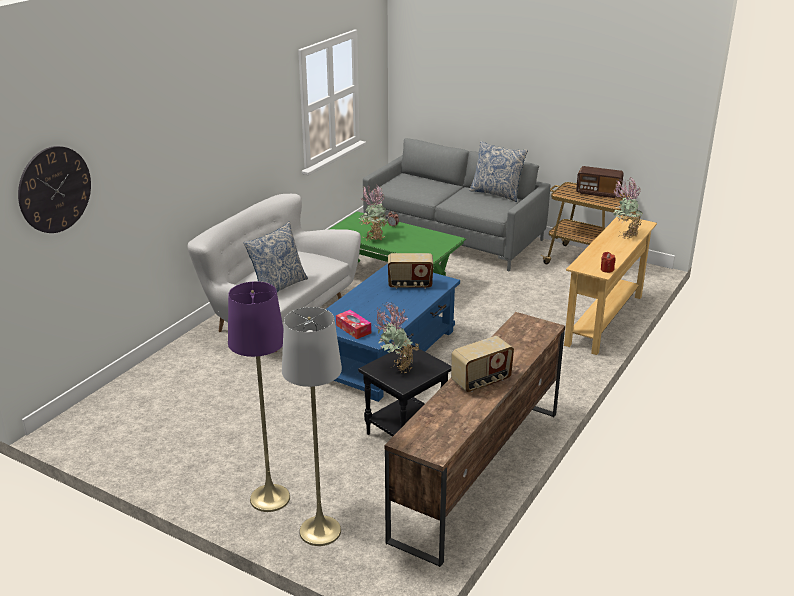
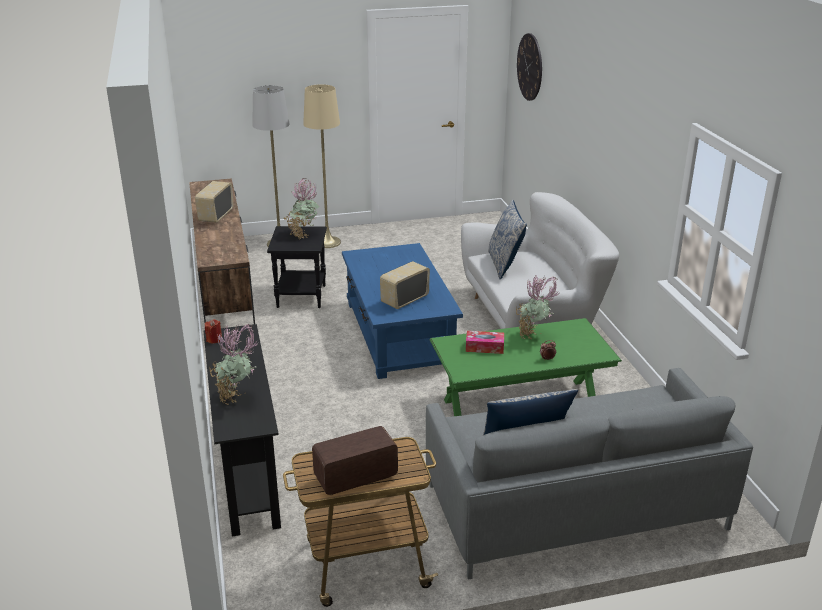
camera: 135 degrees right, 0 degrees up
(270, 498) = (327, 242): purple floor lamp -> beige floor lamp
(353, 329) = (382, 254): tissue box -> tissue box (484, 347)
(605, 320) = (247, 471): beige console table -> black console table

